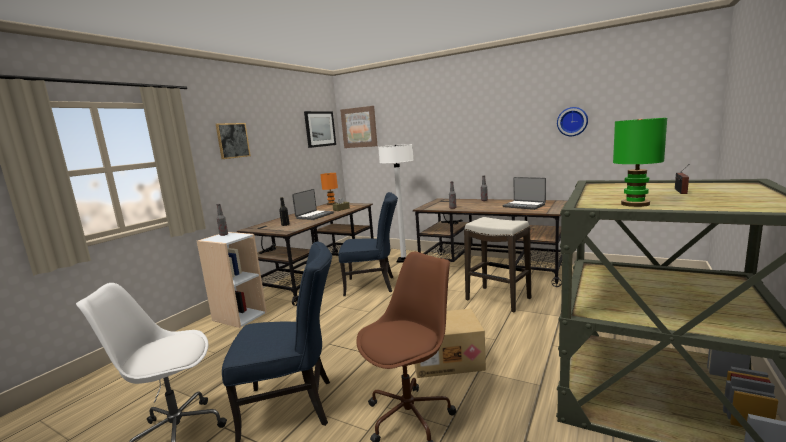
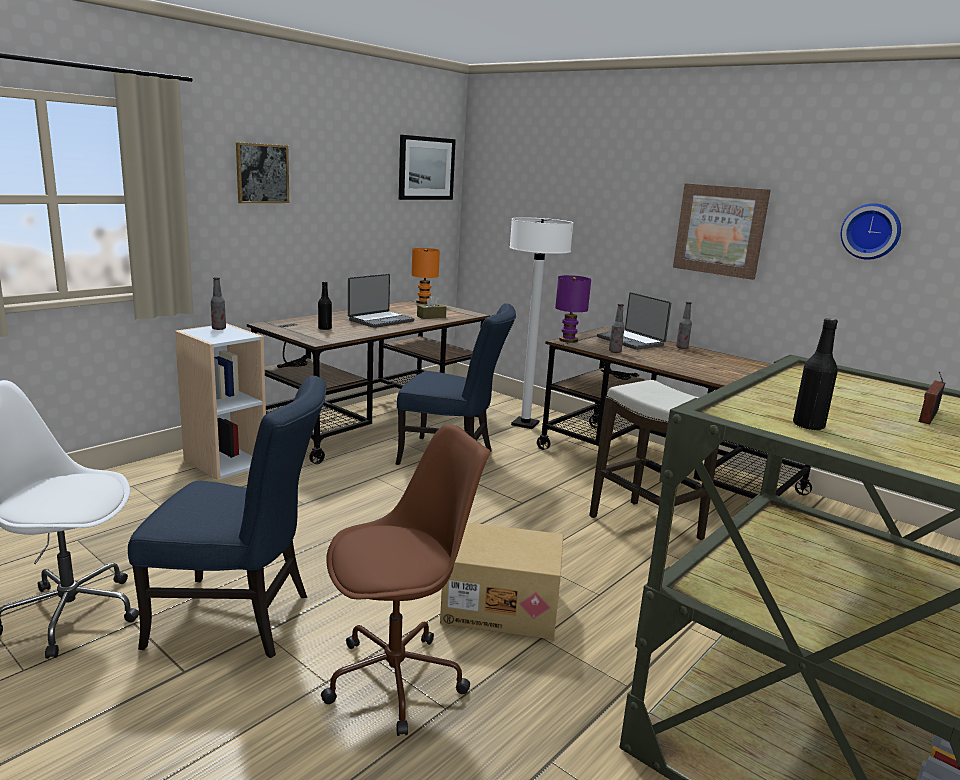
camera: 10 degrees right, 5 degrees up
(359, 127) = (497, 175): picture -> picture (720, 230)
(424, 207) = (568, 340): none -> purple table lamp
(524, 206) = (743, 372): laptop -> laptop (631, 341)
(635, 204) = (808, 426): green table lamp -> black bottle

